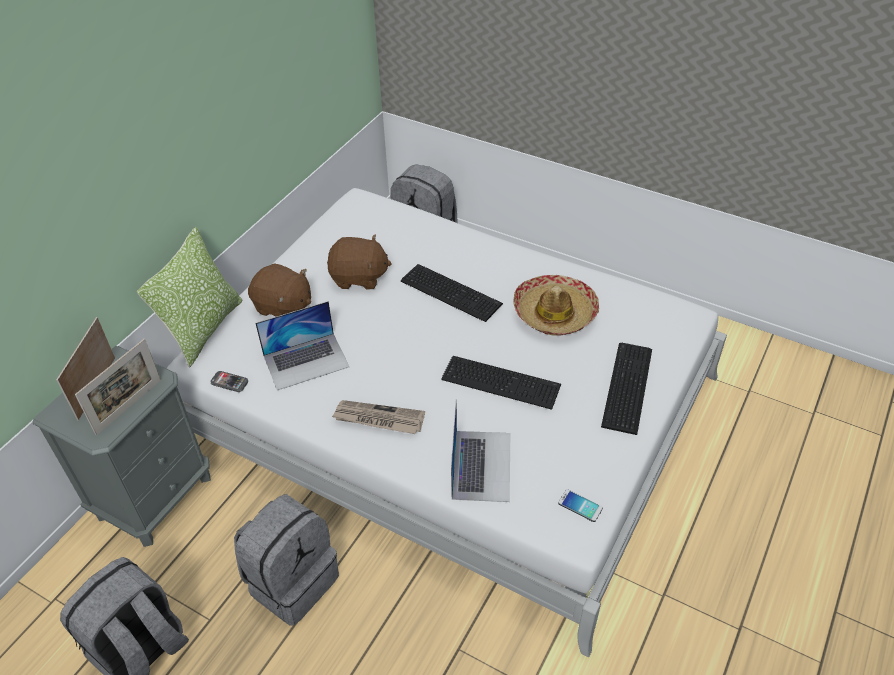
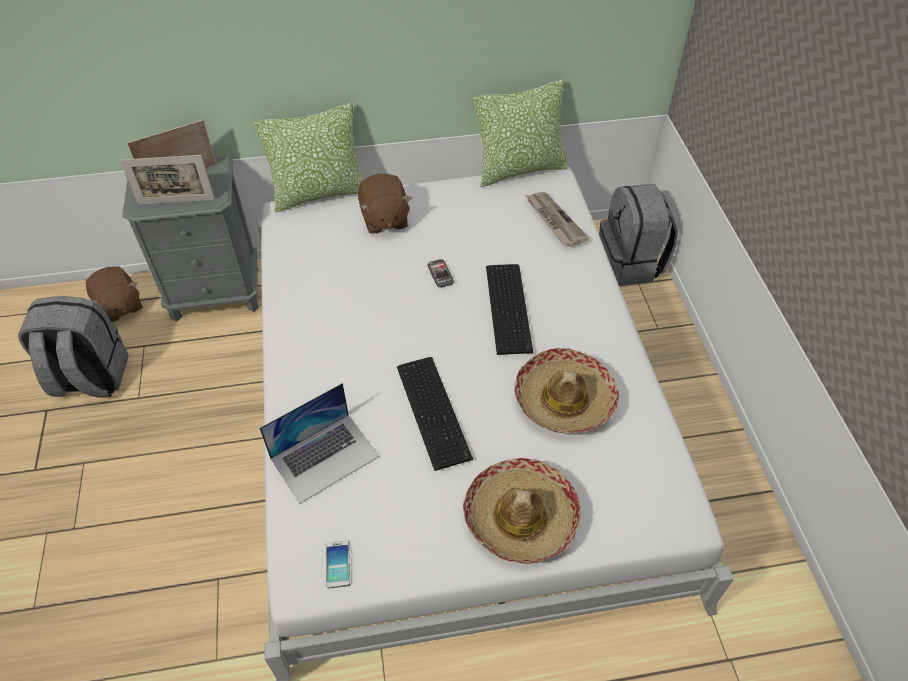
camera: 50 degrees right, 5 degrees up
(229, 382) = (279, 243): phone -> phone (440, 274)
(292, 581) = (203, 422): grey backpack -> none
(306, 361) = (340, 270): laptop -> none
(327, 210) = (519, 169): none -> pillow
(359, 277) = (462, 239): brown plush toy -> brown plush toy (119, 306)
(378, 419) = (317, 354): newspaper -> newspaper (554, 220)
(625, 388) = (521, 517): keyboard -> hat

